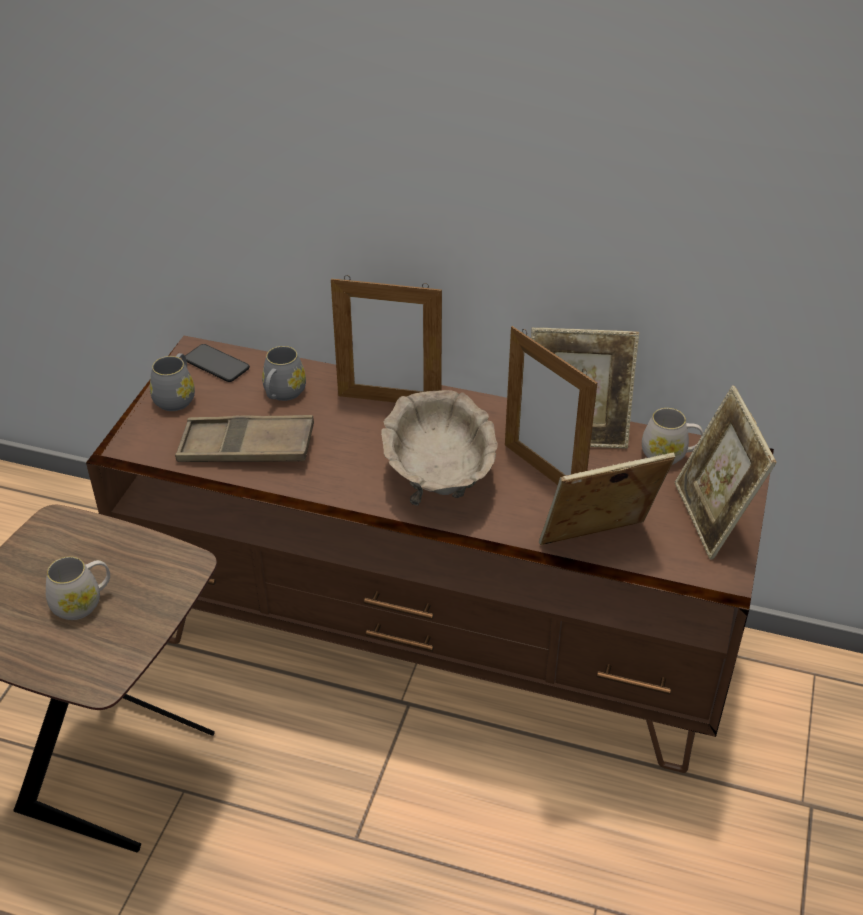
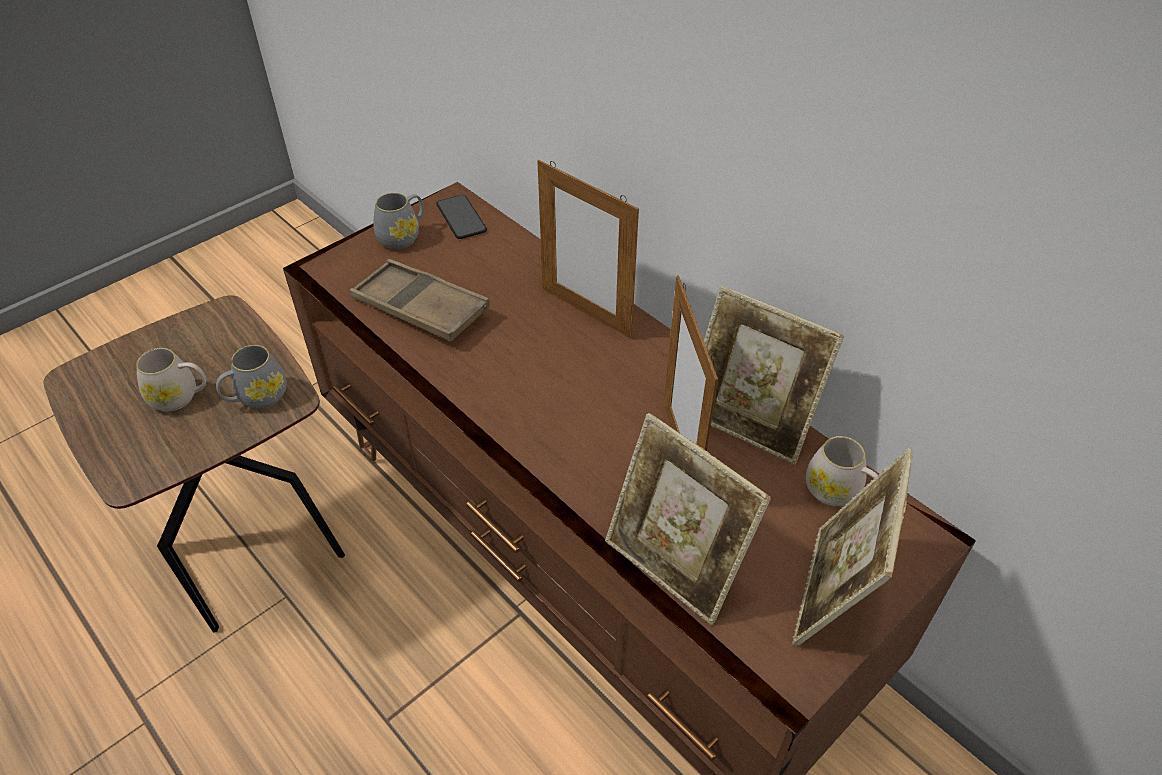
camera: 30 degrees right, 5 degrees up
(282, 394) = (494, 267): grey mug -> grey mug (257, 397)
(440, 477) = (571, 413): beige bowl -> none
(598, 546) = (674, 565): picture frame -> picture frame turned 150 degrees counterclockwise

